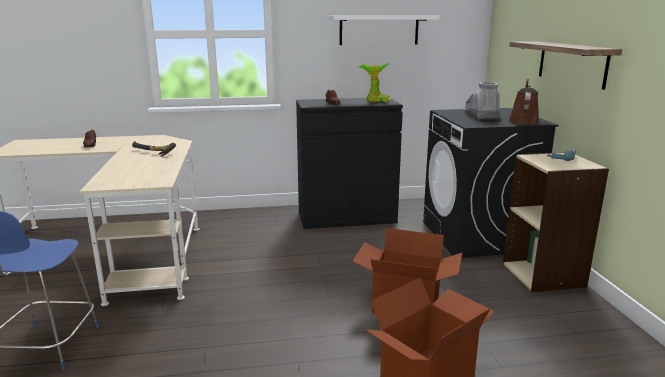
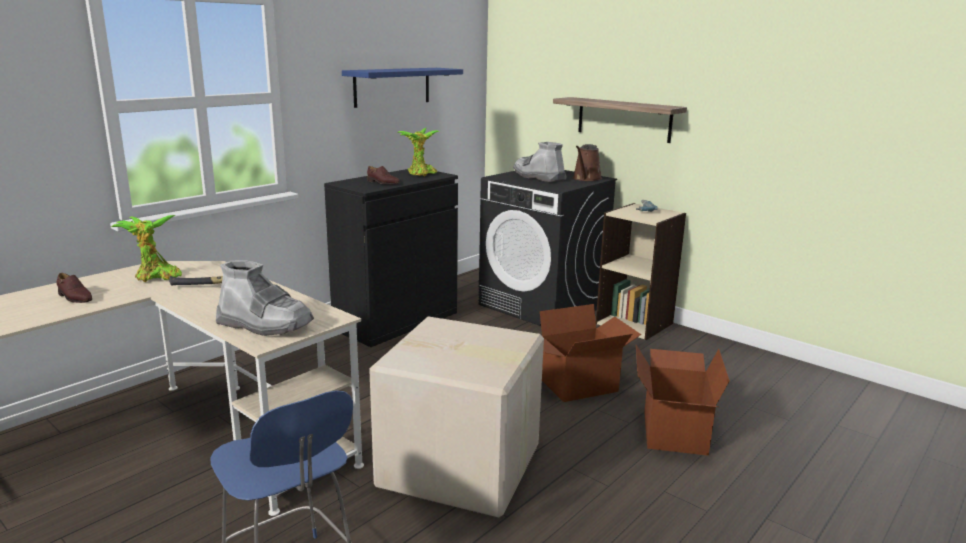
camera: 40 degrees left, 0 degrees up
(121, 177) = (265, 325): none -> grey boot
(142, 142) = (155, 277): none -> potted plant
(230, 326) = (461, 467): none -> cardboard box
(379, 30) = (392, 86): white shelf -> blue shelf
(523, 121) = (586, 179): brown watering can -> brown watering can turned 135 degrees counterclockwise

